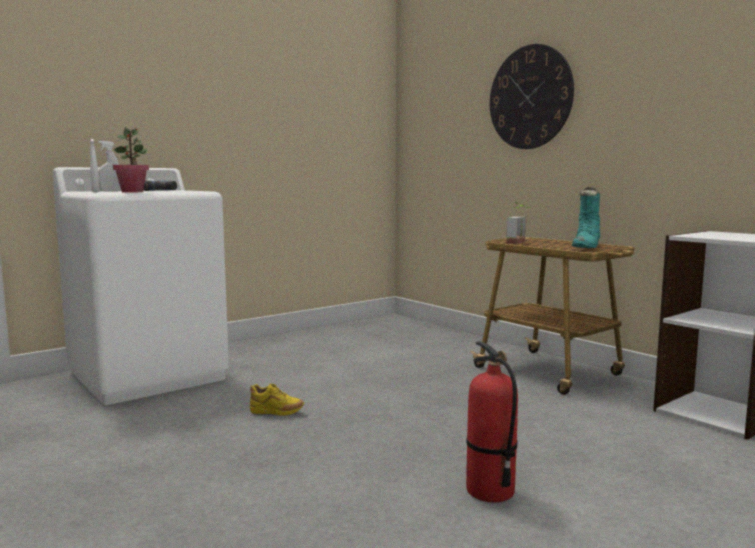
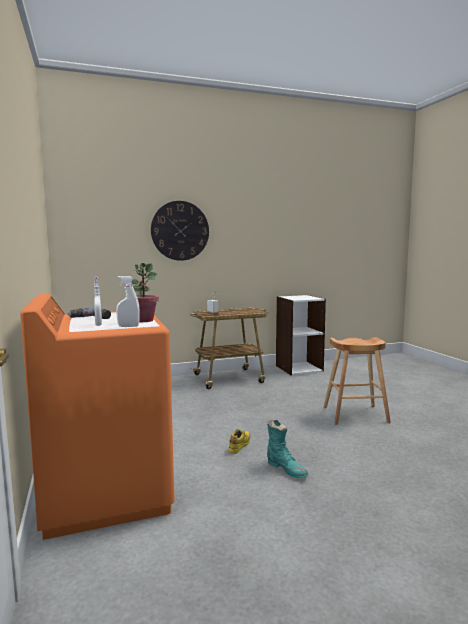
camera: 70 degrees left, 0 degrees up
(149, 375) = (106, 492): white washing machine -> orange washing machine
(489, 491) = (355, 414): fire extinguisher -> brown stool
(587, 247) = (248, 310): turquoise boot -> turquoise boot (286, 469)

